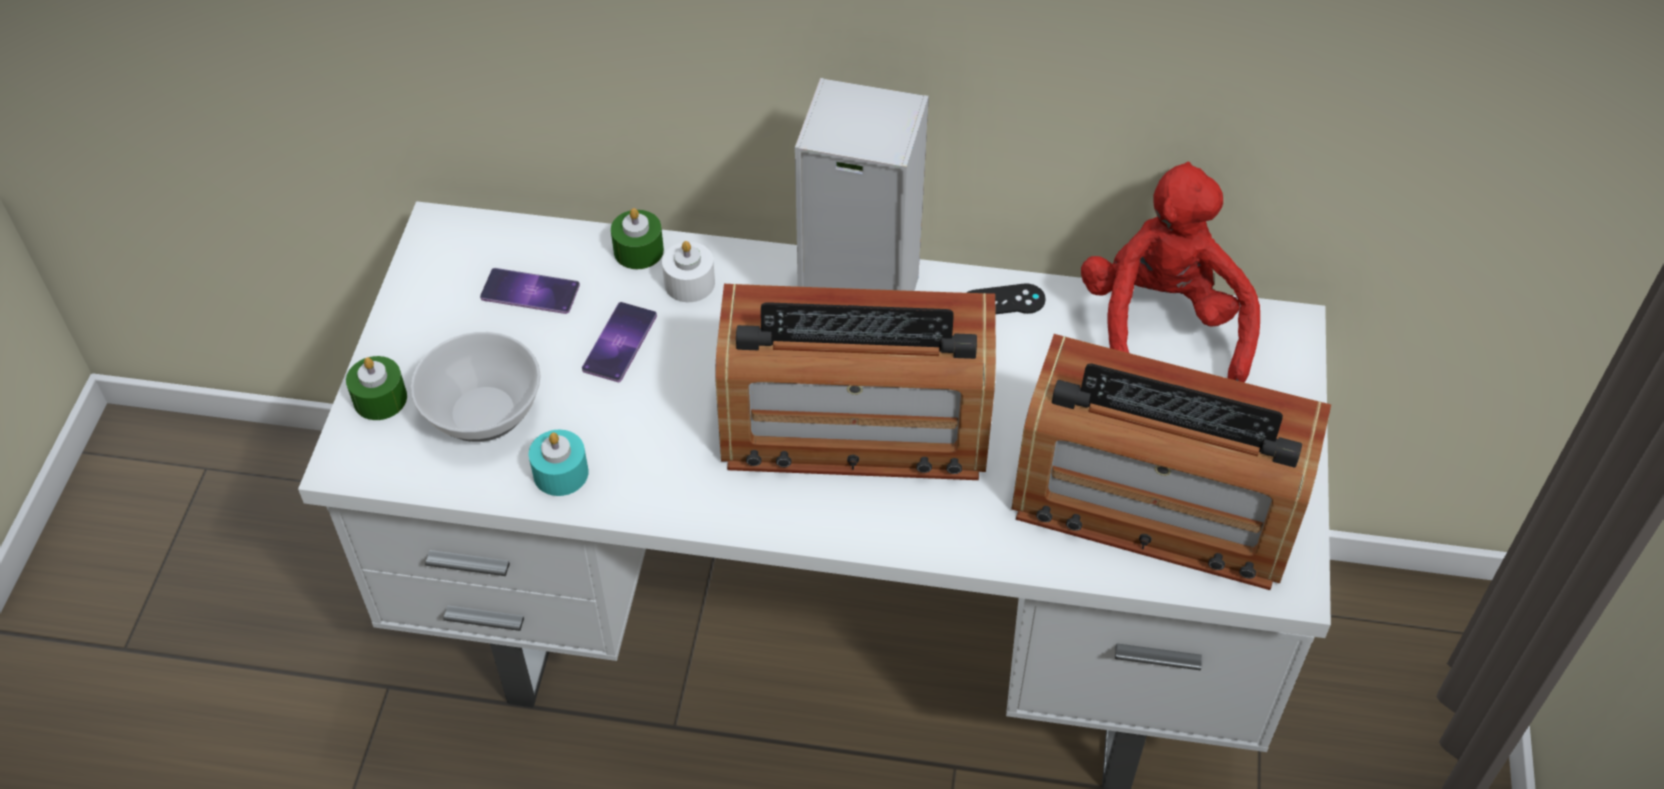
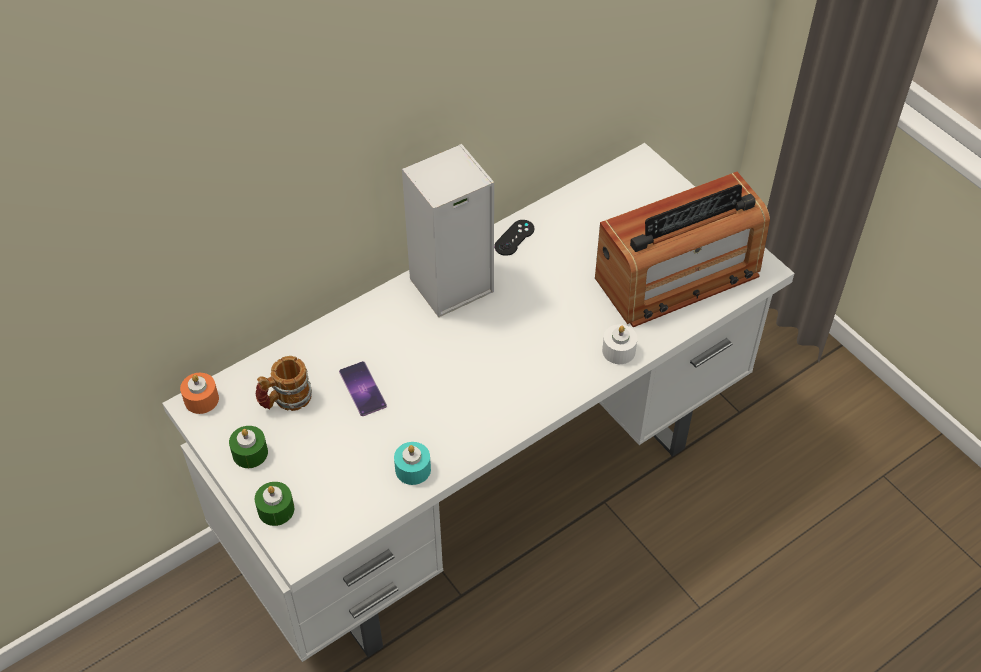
camera: 45 degrees left, 0 degrees up
(454, 226) = (201, 399): none -> orange candle
(484, 411) = (338, 472): bowl -> none
(530, 291) = (285, 400): phone -> mug
(638, 250) = (315, 339): green candle -> green candle (250, 453)
(689, 283) = (360, 336): white candle -> white candle (618, 351)
(855, 425) = (518, 341): radio -> none
(1161, 327) = (592, 199): red plush toy -> none

